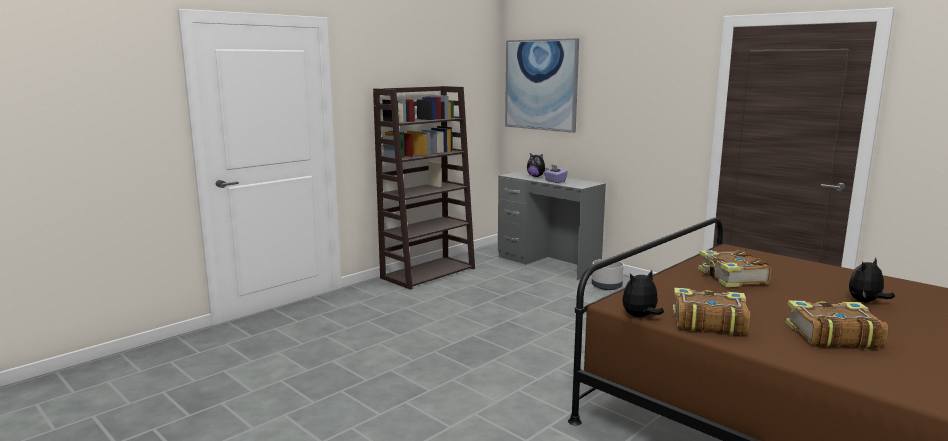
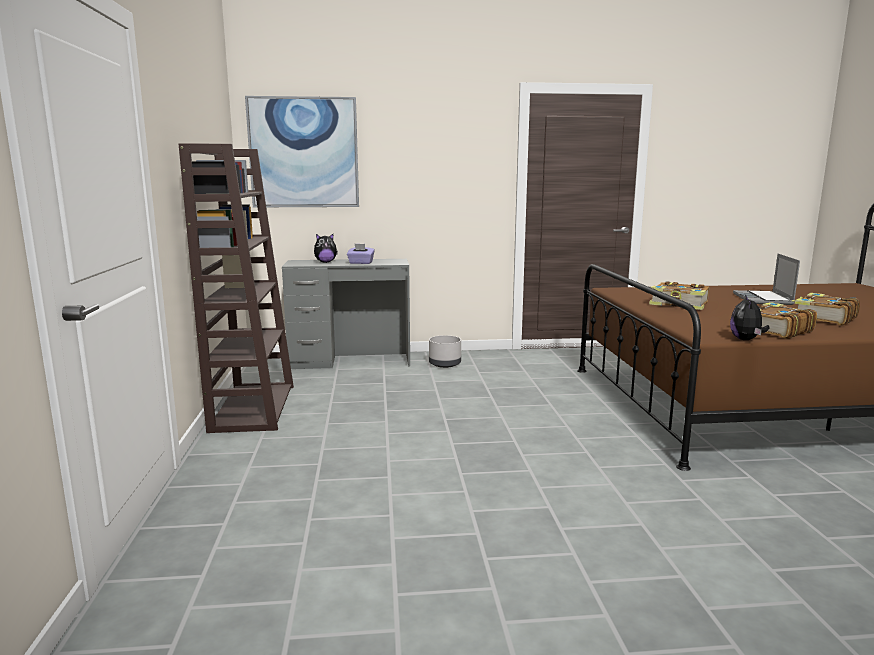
camera: 50 degrees left, 0 degrees up
(866, 302) = (763, 299): plush toy -> laptop

